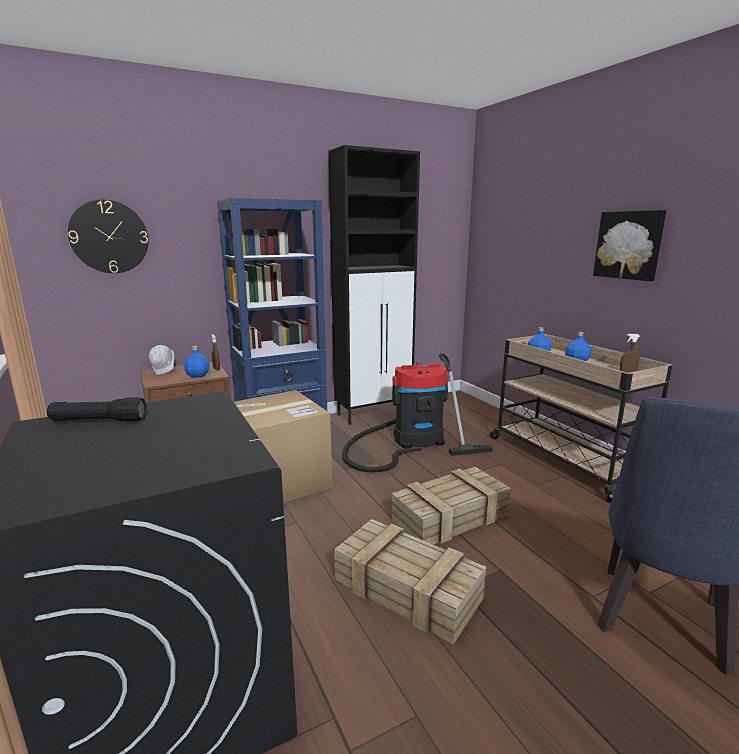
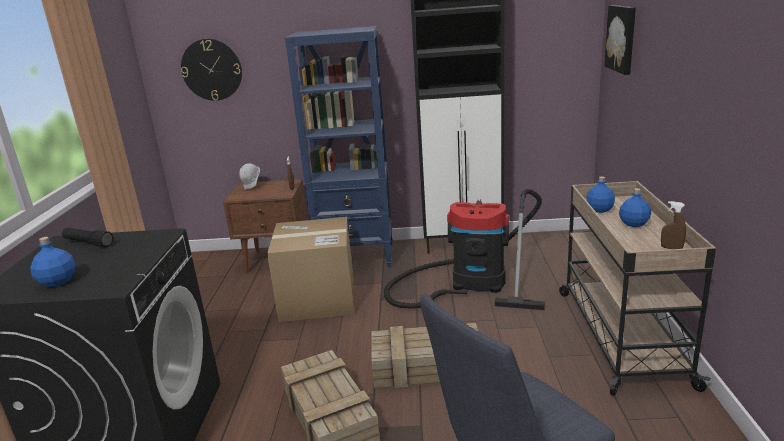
camera: 30 degrees right, 5 degrees up
(198, 375) = (271, 193): blue bottle -> blue bottle (58, 282)
(629, 245) = (704, 84): picture -> picture (622, 38)

